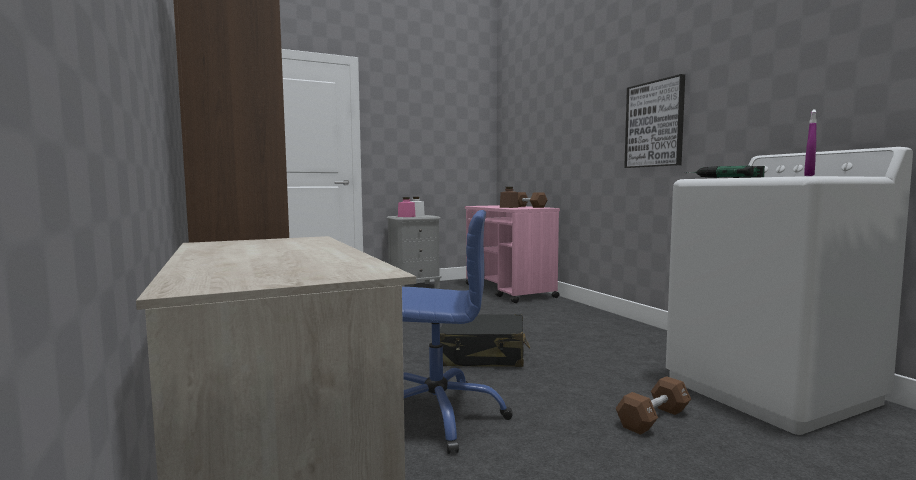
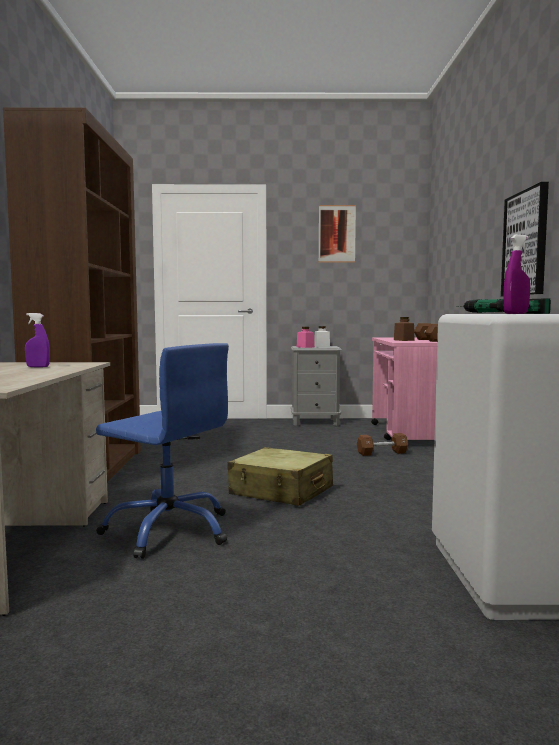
camera: 25 degrees right, 0 degrees up
(274, 245) = (38, 367): none -> purple spray bottle
(424, 110) = (337, 234): none -> picture
(483, 356) = (281, 491): black suitcase -> beige suitcase
(653, 418) = (353, 571): brown dumbbell -> brown dumbbell (382, 453)

